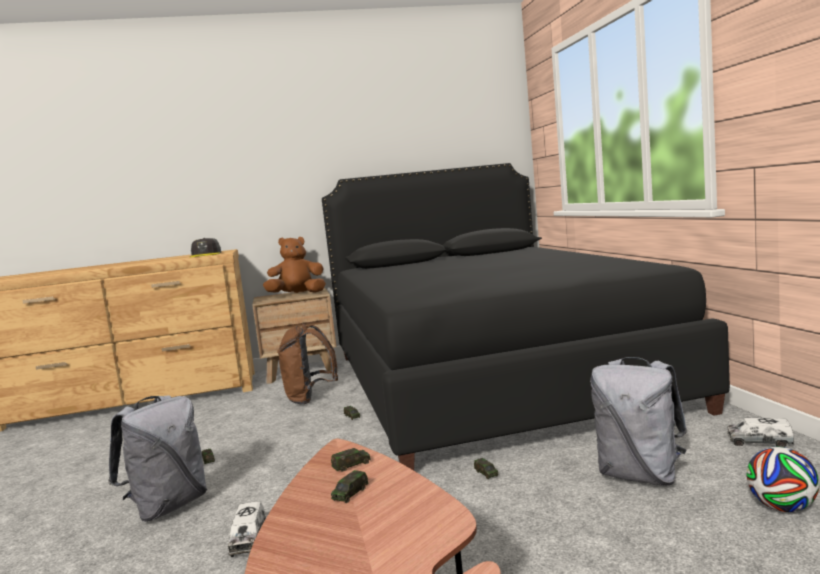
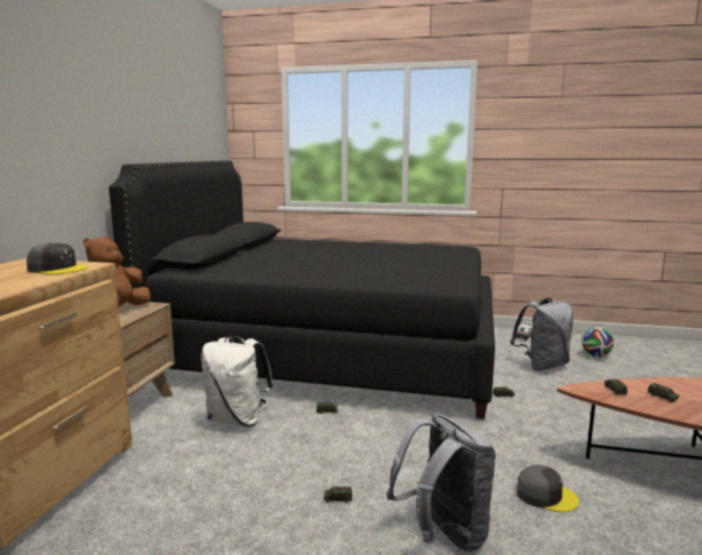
camera: 65 degrees left, 5 degrees up
(249, 539) = (545, 495): toy truck -> grey cap
(310, 399) = (237, 419): brown backpack -> white backpack

